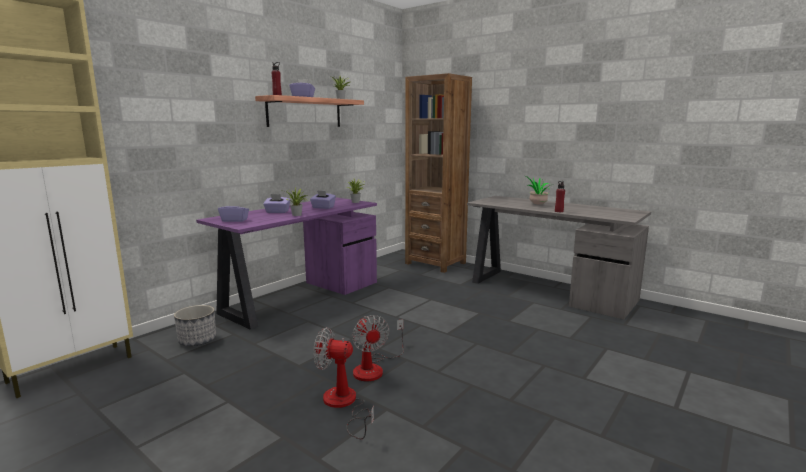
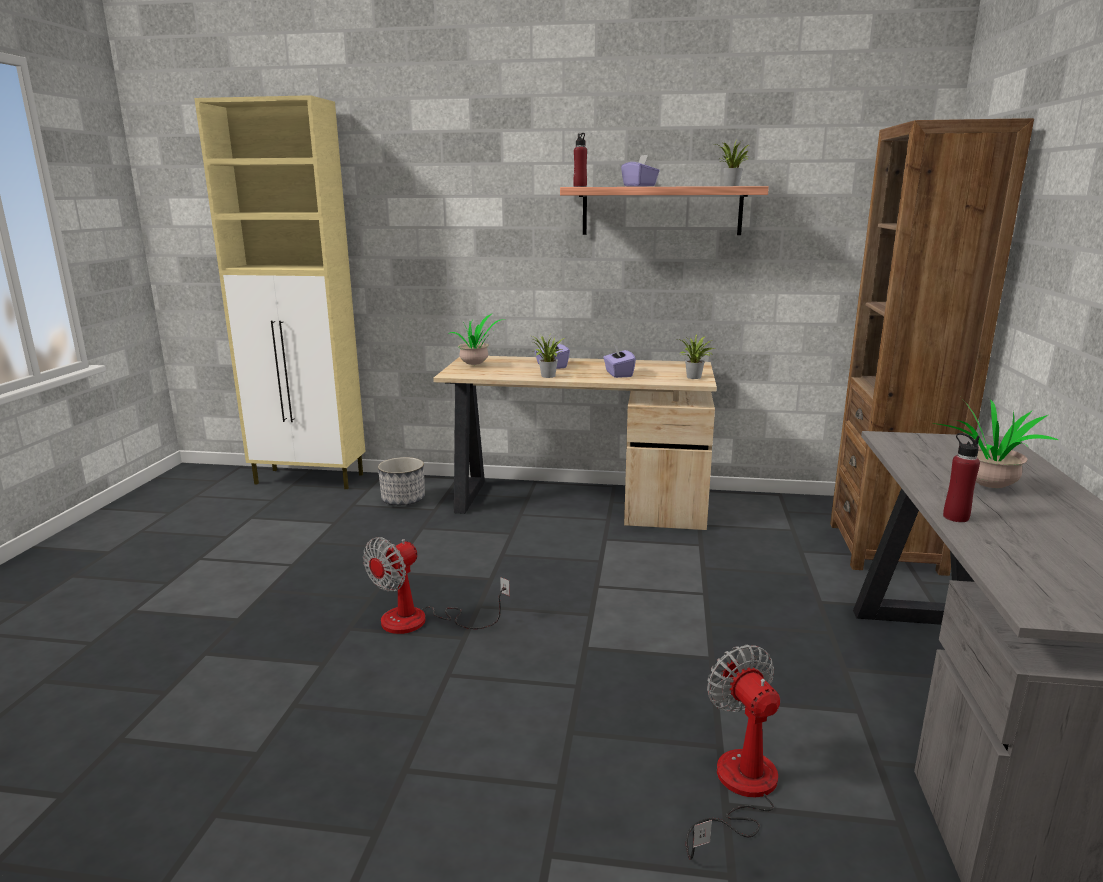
camera: 60 degrees right, 5 degrees up
(234, 220) = (476, 365): purple tissue box -> potted plant
(299, 297) = (576, 502): purple desk -> beige desk
(344, 405) = (317, 631): fan -> fan (738, 789)

